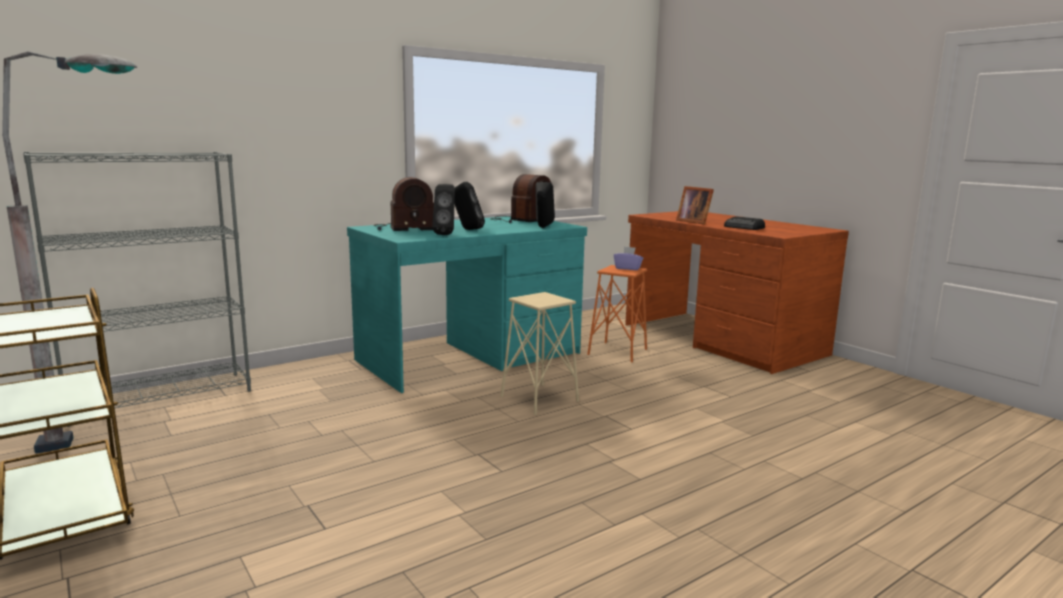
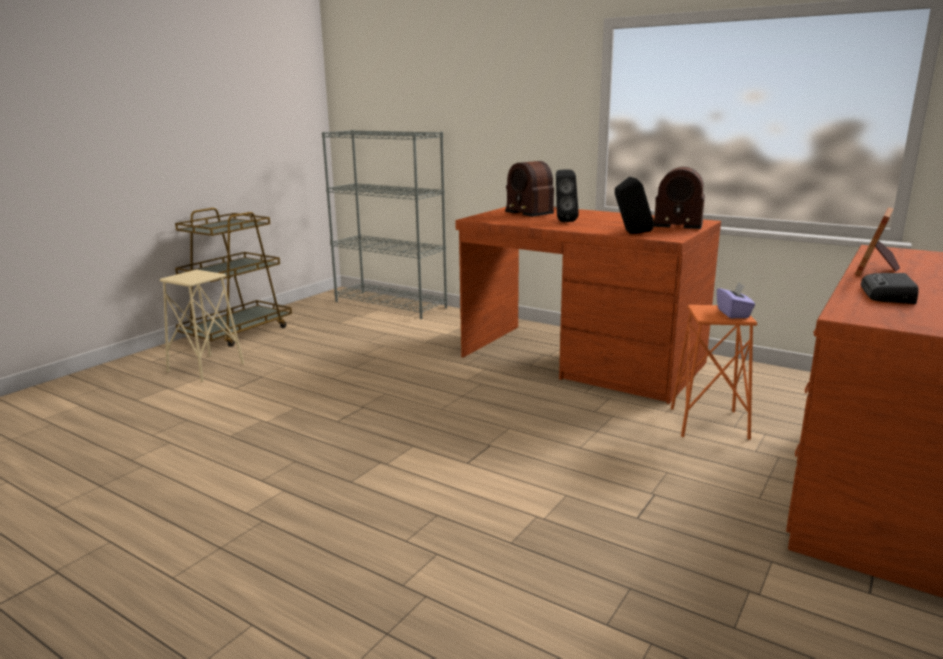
camera: 70 degrees right, 5 degrees up
(120, 436) = (330, 314): grey floor lamp -> none
(445, 234) = (519, 221): black speaker -> none
(471, 357) = (581, 360): turquoise desk -> brown desk
(539, 399) = (502, 408): beige stool -> beige stool (205, 368)

